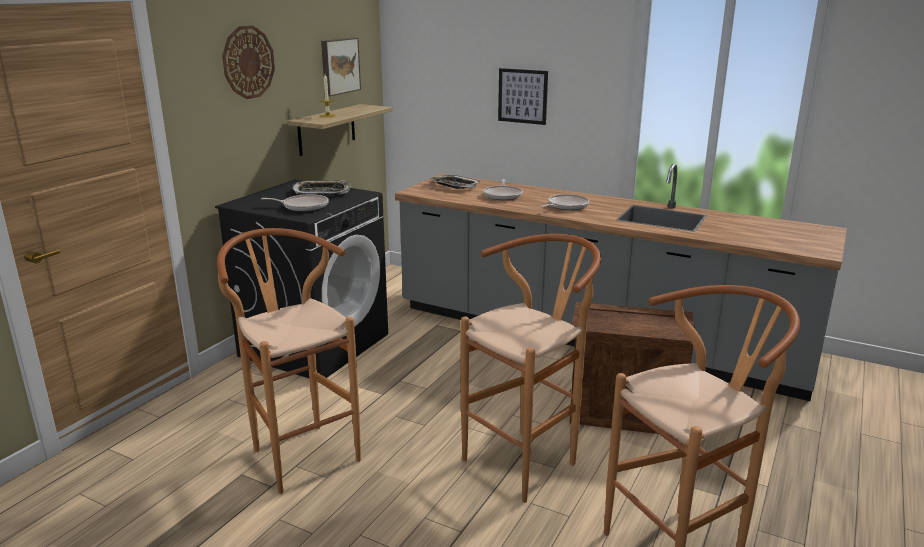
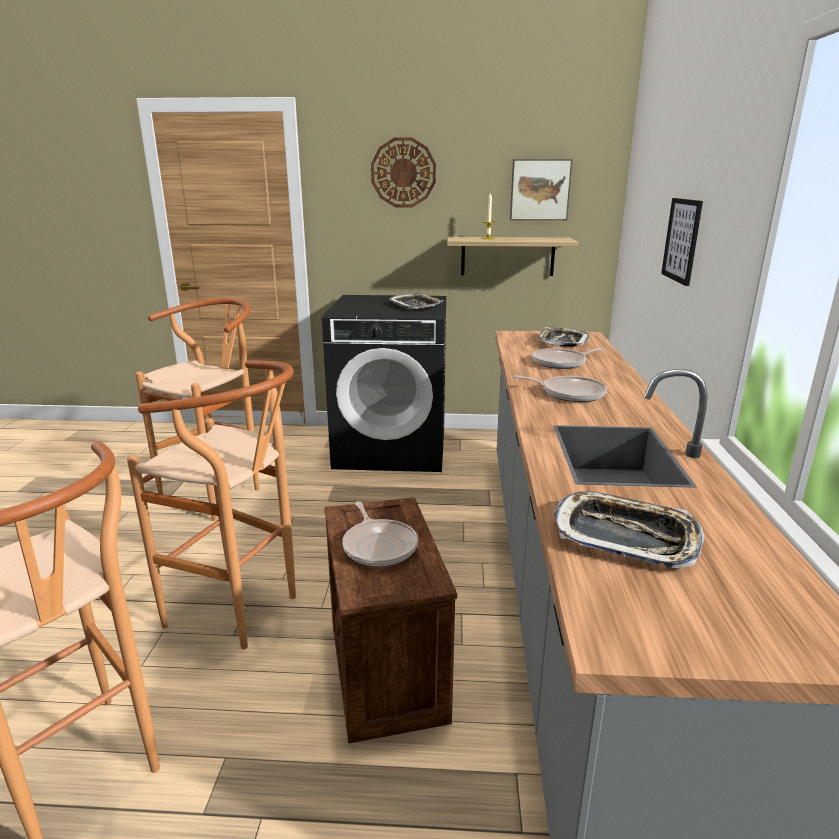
camera: 65 degrees right, 0 degrees up
(303, 206) = (366, 308): frying pan -> frying pan (379, 546)
(749, 235) = (625, 536): none -> tray

